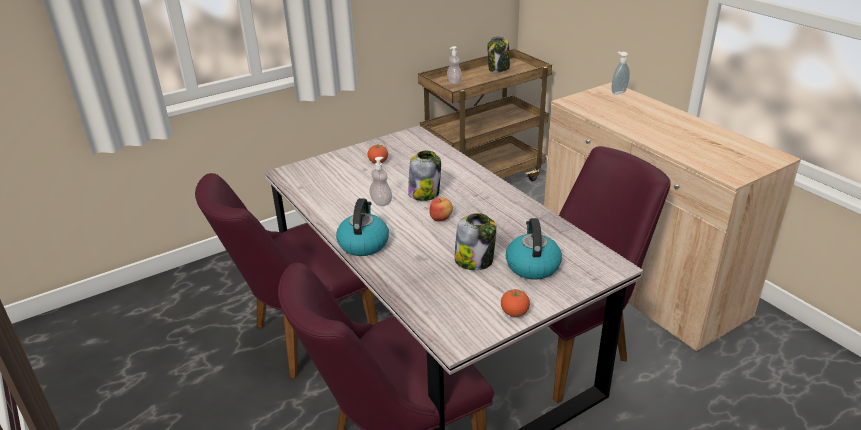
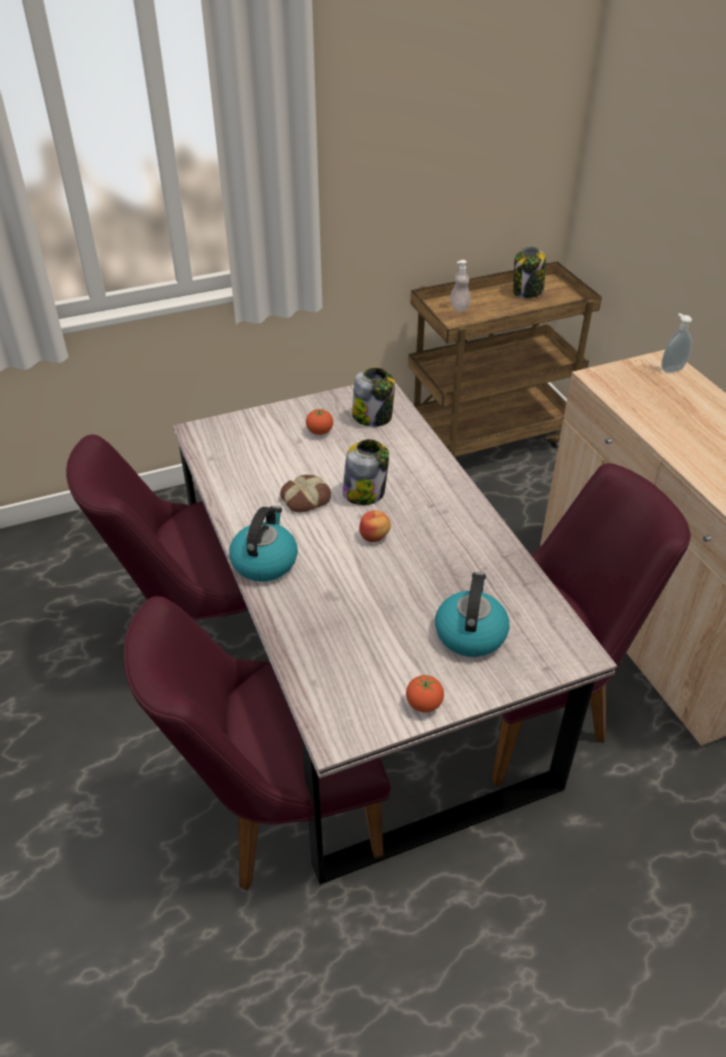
camera: 10 degrees right, 10 degrees up
(381, 202) = (305, 498): soap dispenser -> bread
(474, 260) = (398, 612): jar -> jar (373, 417)

